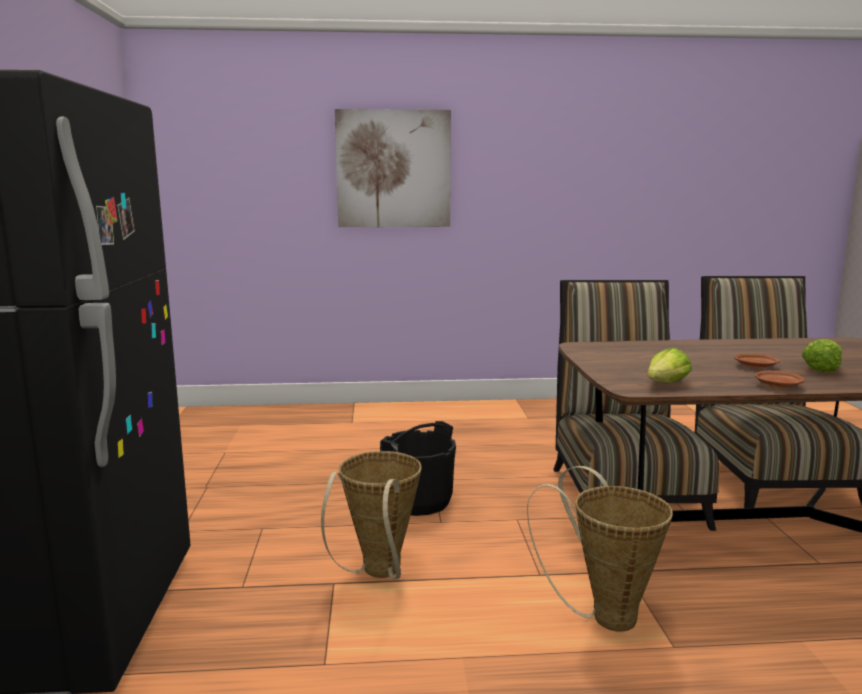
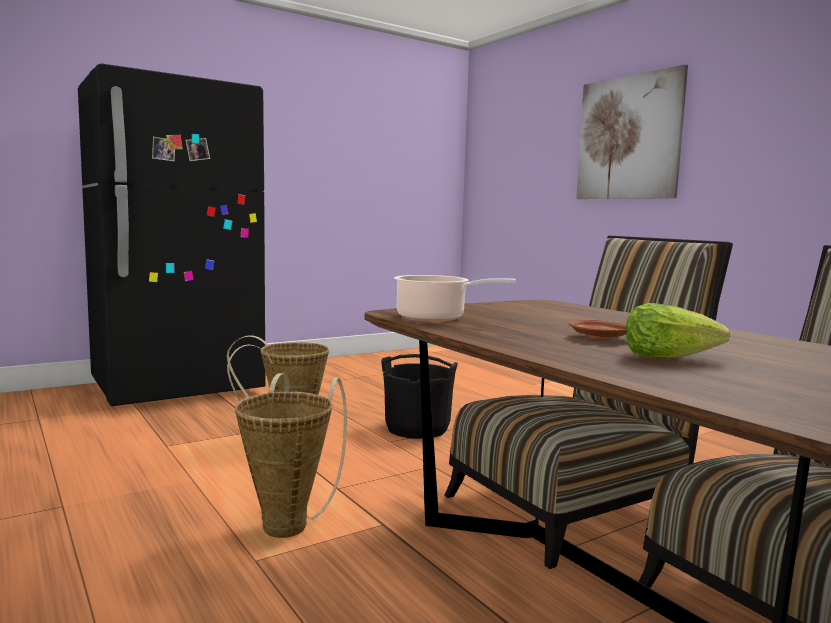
camera: 60 degrees right, 5 degrees down
(666, 383) = (435, 318): lettuce -> cooking pot
(778, 385) = (509, 342): brown plate -> none

